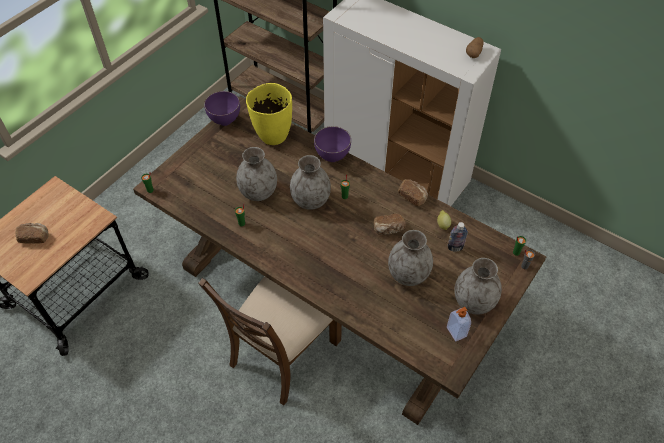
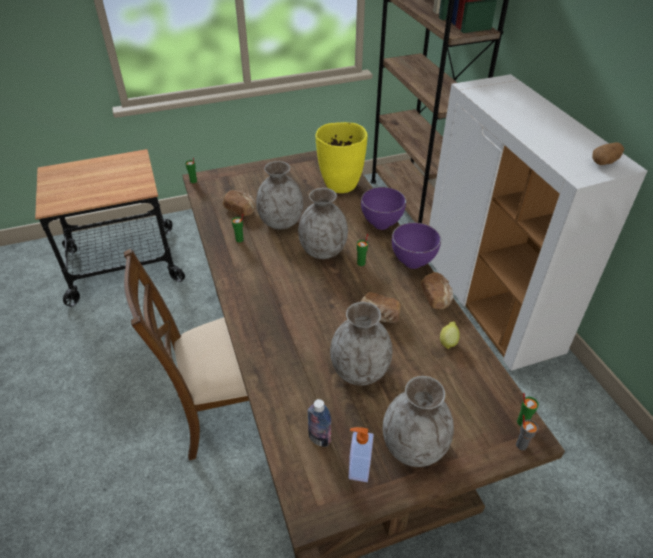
camera: 35 degrees right, 10 degrees down
(34, 237) = (86, 182): bread -> bread (240, 209)
(226, 121) = (309, 158): purple bowl -> purple bowl (413, 264)
(455, 247) = (442, 373): bottle -> bottle (319, 439)

